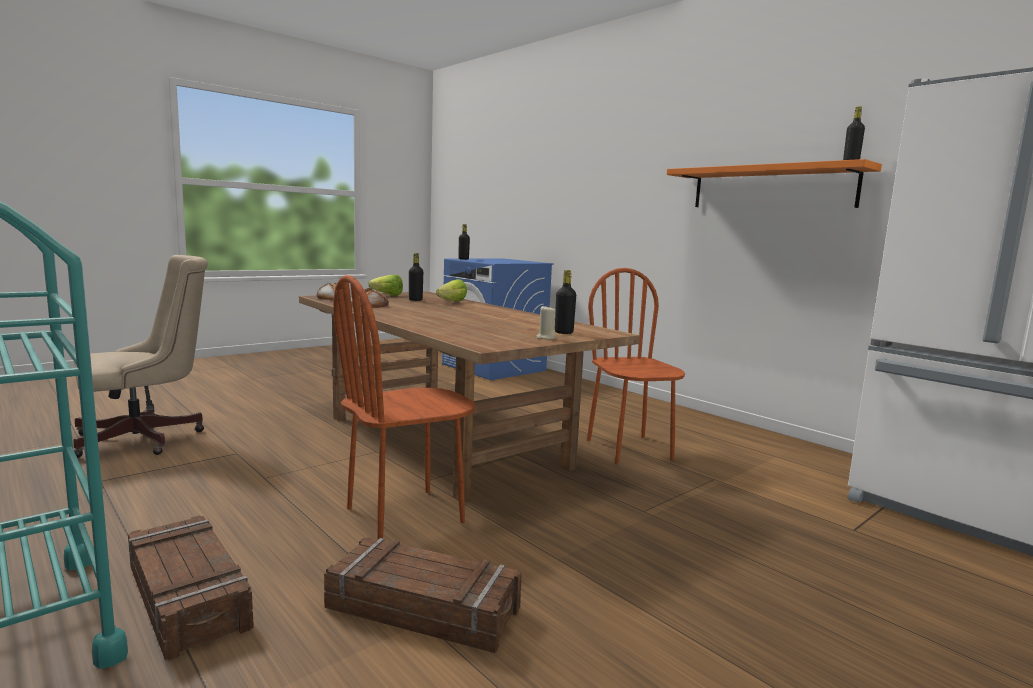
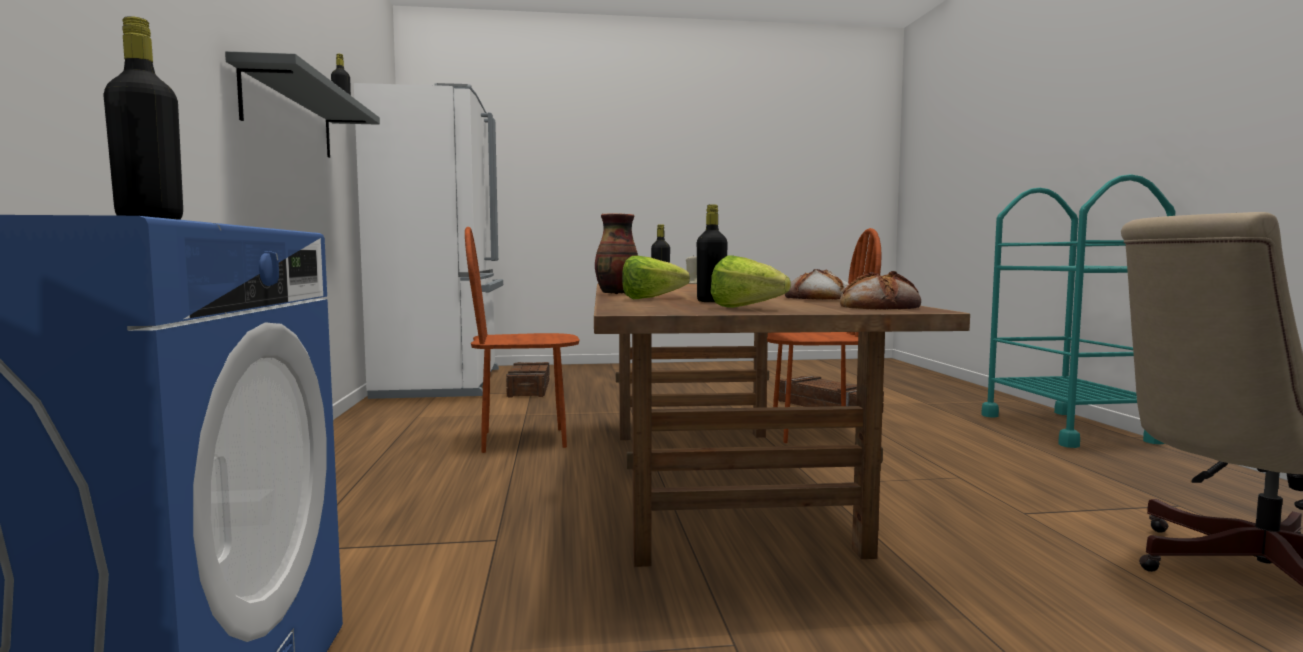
camera: 145 degrees left, 5 degrees down
(186, 597) = (969, 425): crate -> crate (530, 388)
(497, 308) = (617, 293): none -> vase
(629, 449) = (524, 440): brown chair -> brown chair turned 60 degrees clockwise
(771, 188) = (289, 115): orange shelf -> grey shelf

